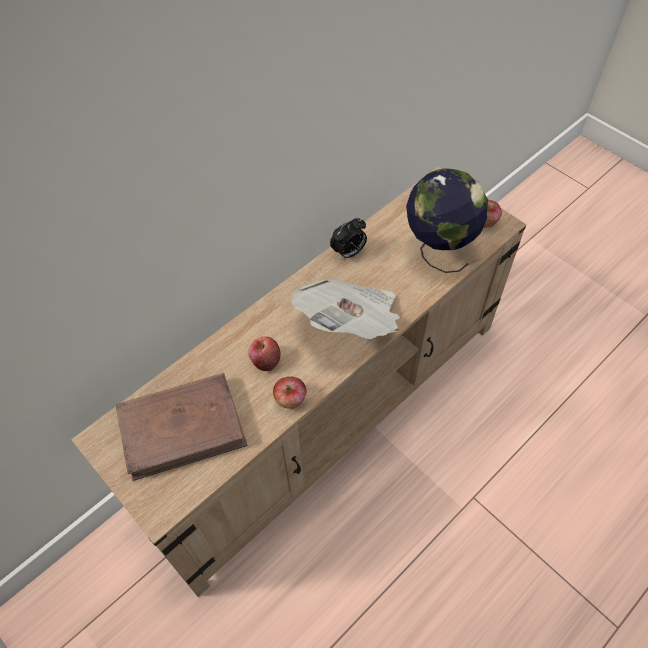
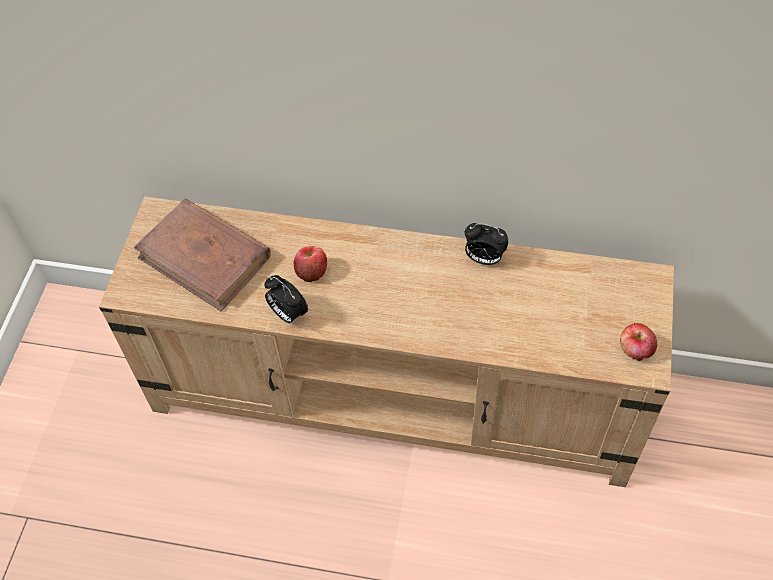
camera: 55 degrees right, 0 degrees up
(290, 399) = (288, 314): apple -> alarm clock
(350, 322) = (404, 309): newspaper -> none
(438, 250) = (556, 330): globe -> none

